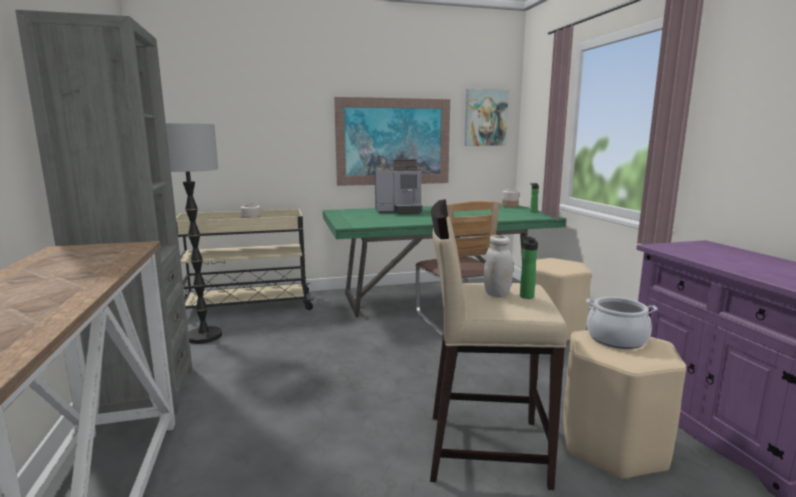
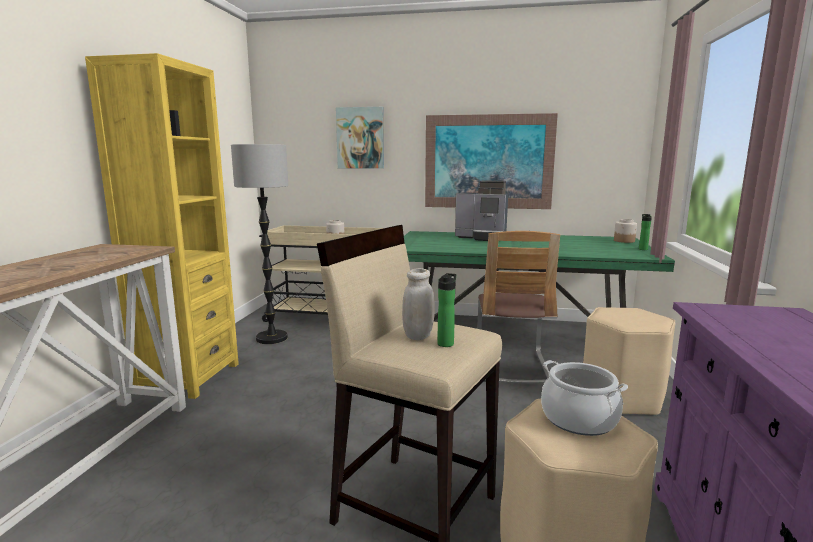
camera: 25 degrees right, 0 degrees up
(144, 394) = (188, 377): grey bookcase -> yellow bookcase
(485, 118) = (603, 134): picture -> picture (360, 138)

